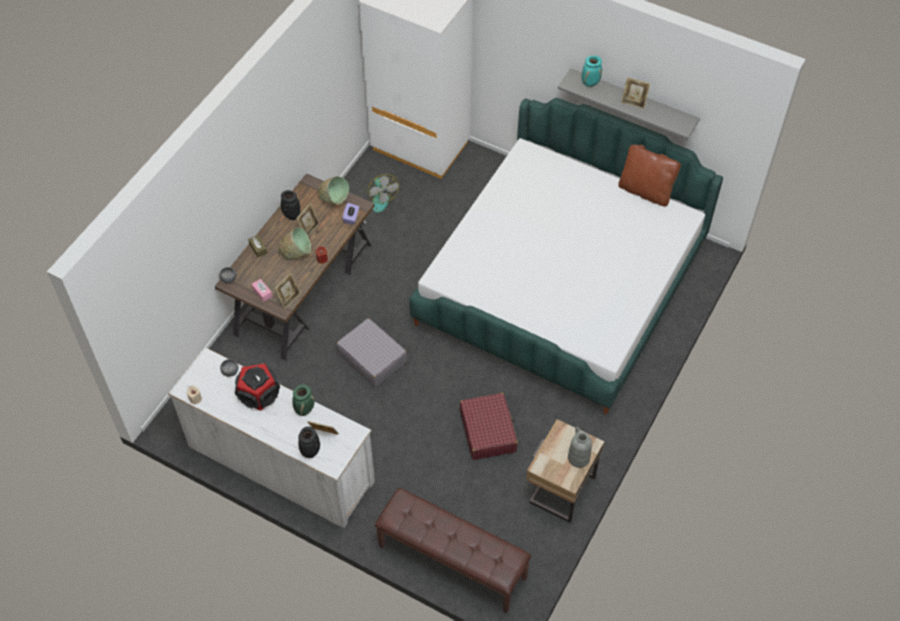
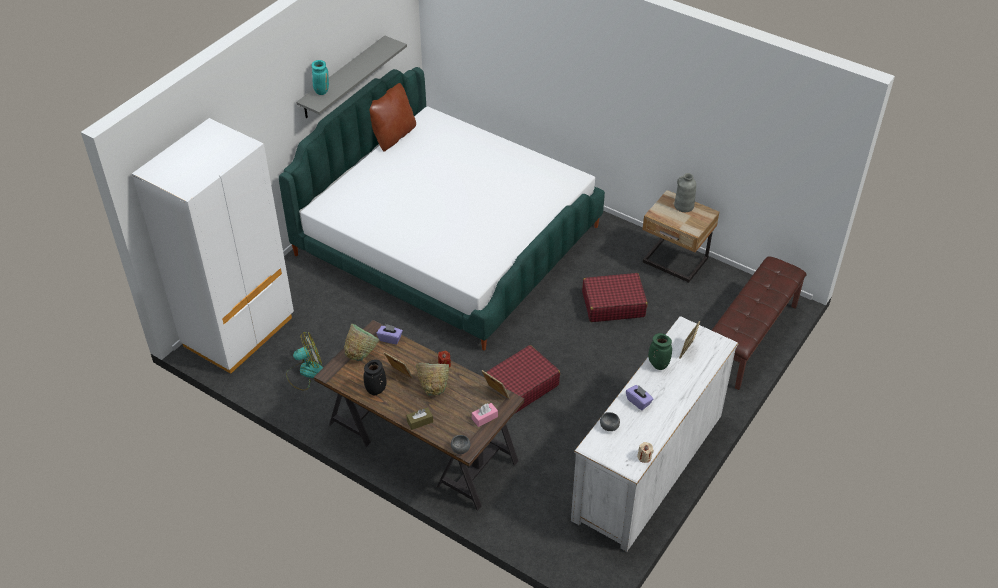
camera: 85 degrees left, 10 degrees down
(259, 394) = (638, 401): speaker -> purple tissue box
(311, 452) = (708, 361): black vase -> none
(372, 357) = (521, 386): grey suitcase -> red suitcase
(634, 102) = (355, 68): picture frame -> none

